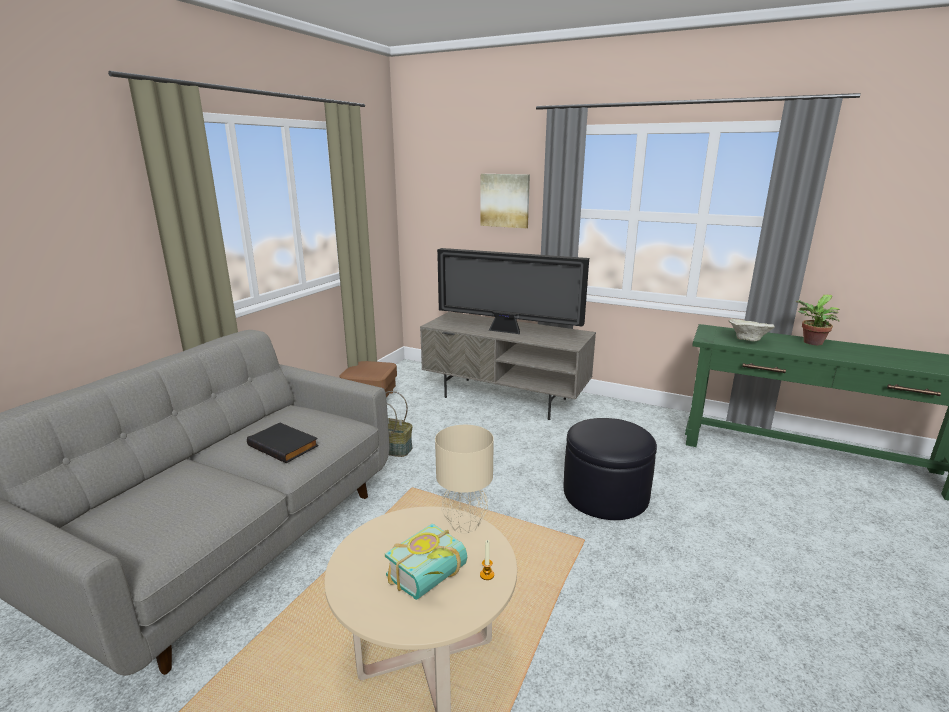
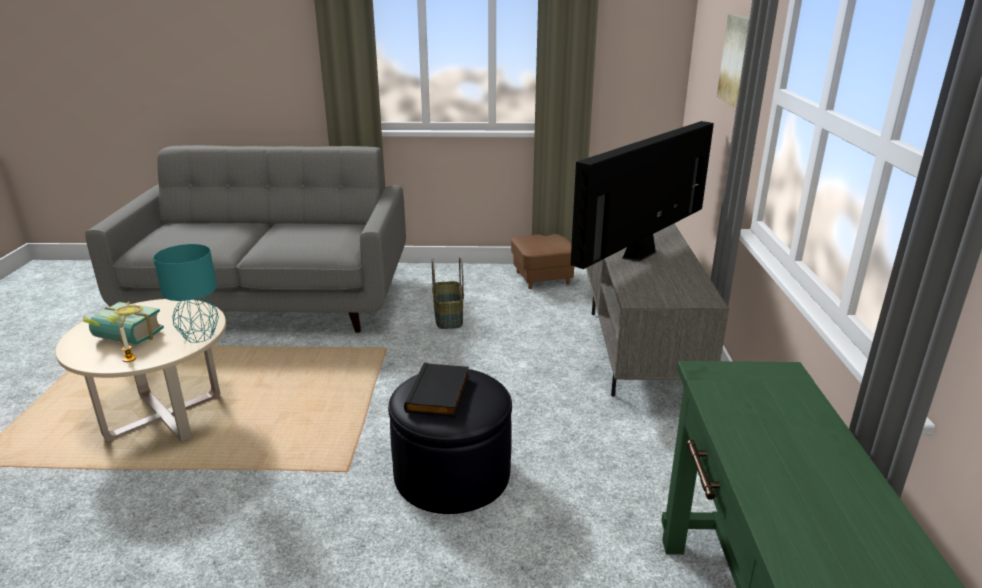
camera: 65 degrees right, 5 degrees up
(284, 445) = (286, 240): black book -> black book (440, 394)
(464, 524) = (200, 336): beige table lamp -> turquoise table lamp
(507, 331) = (639, 254): television -> television turned 45 degrees clockwise
(747, 340) = (753, 415): beige bowl -> none
(811, 343) = (849, 501): potted plant -> none

